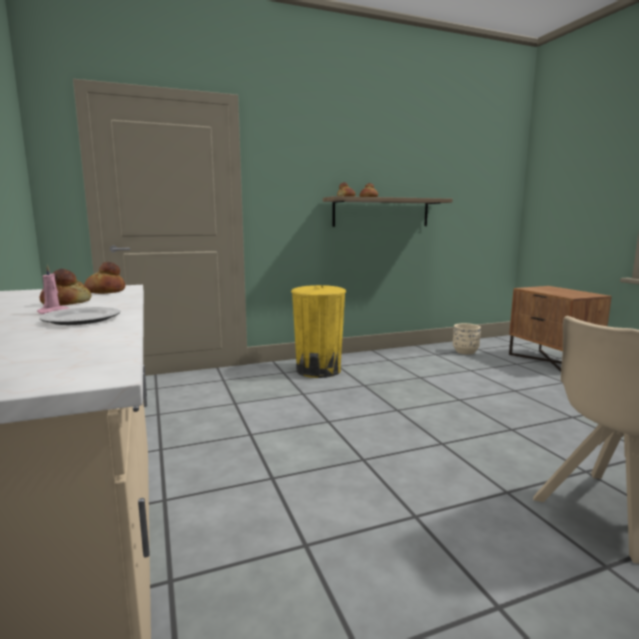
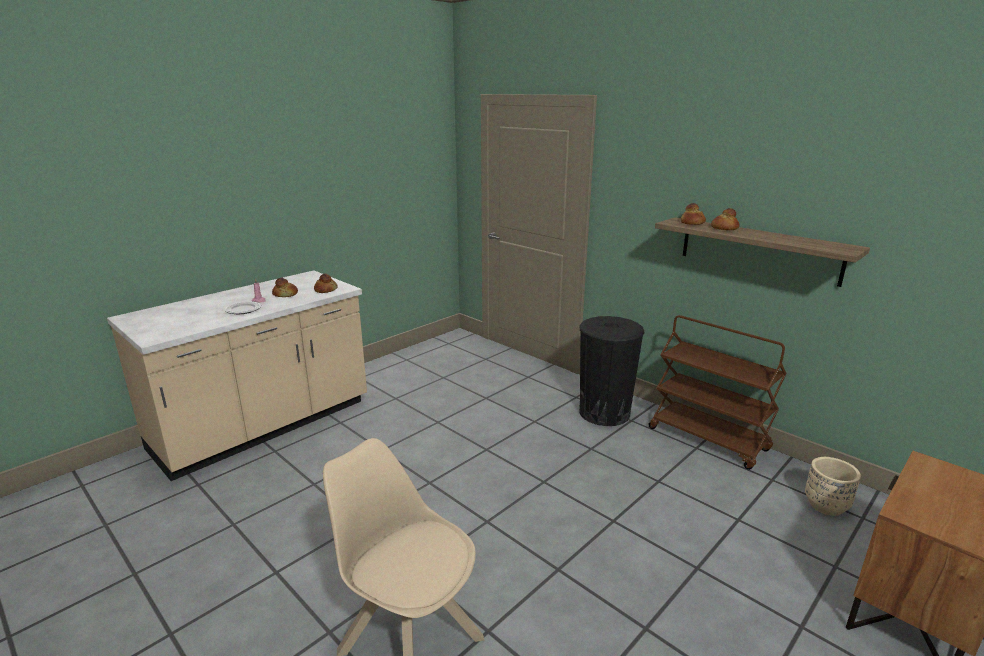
camera: 65 degrees right, 10 degrees up
(318, 370) = (604, 412): yellow trash can -> black trash can
(382, 355) = (708, 439): none -> brown cart

